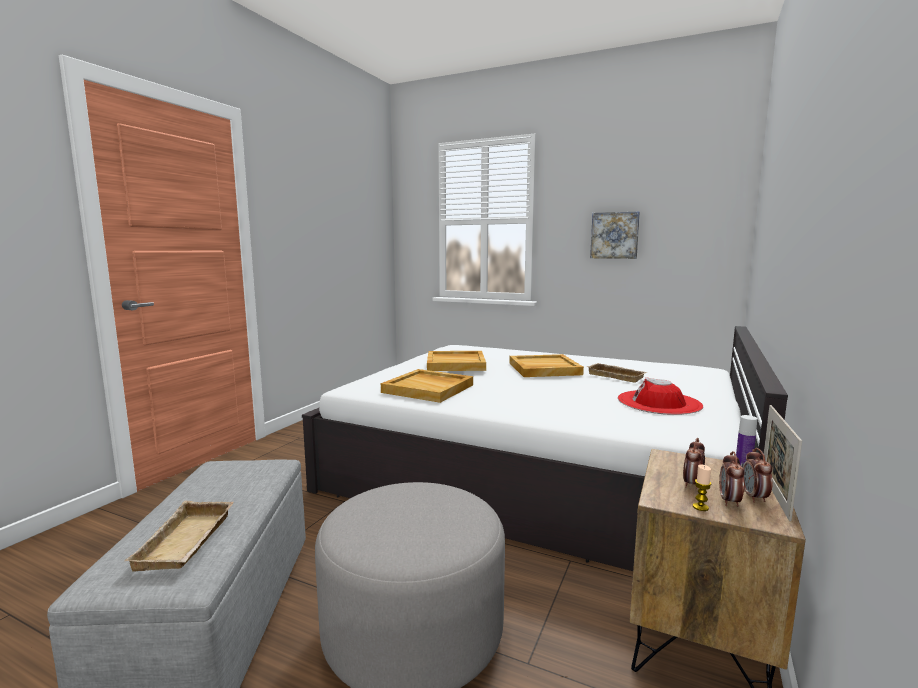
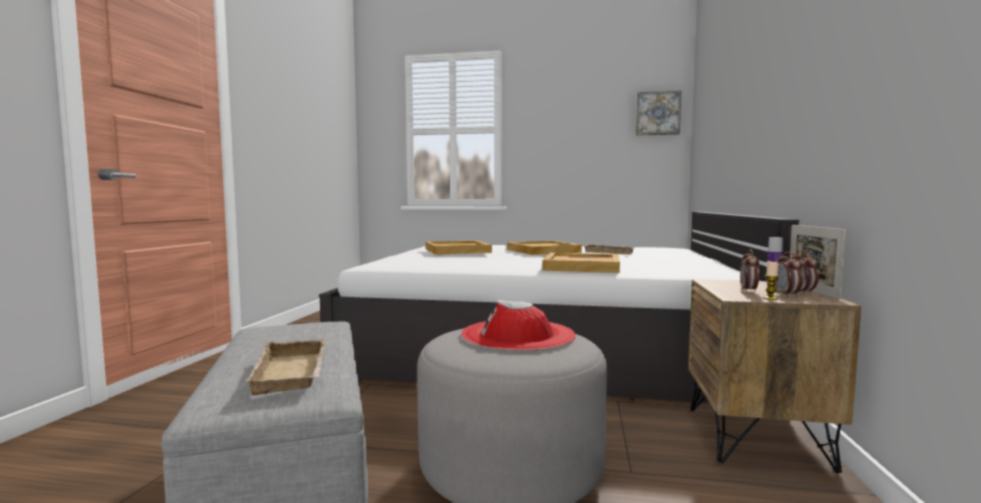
camera: 15 degrees left, 5 degrees down
(429, 388) = (451, 263): beige tray -> beige tray (583, 266)
(614, 235) = (576, 143): picture -> picture (657, 113)
(659, 402) = (663, 262): red hat -> red hat (518, 335)

